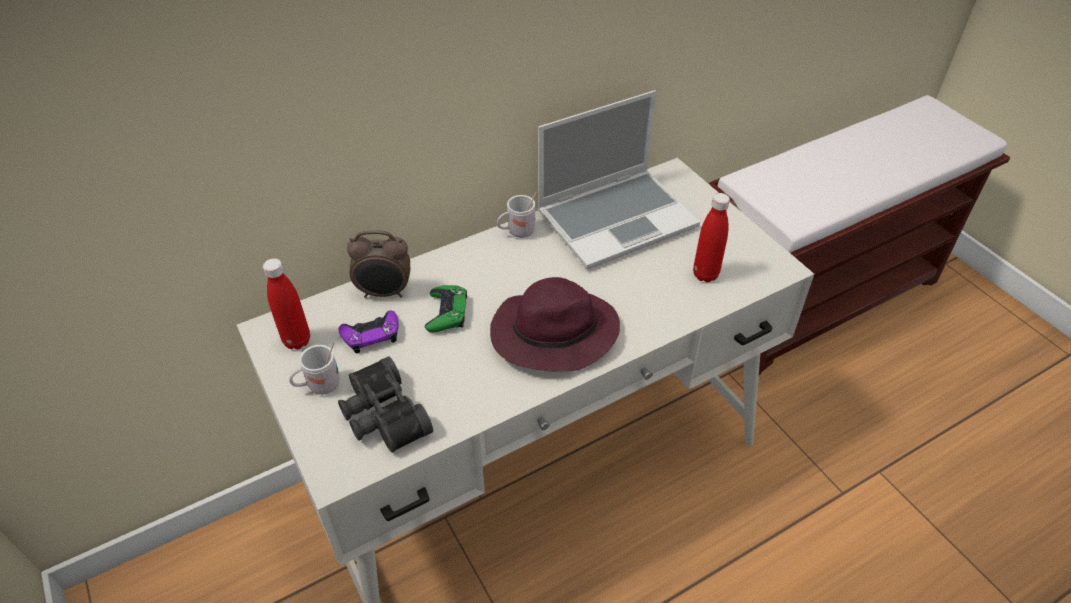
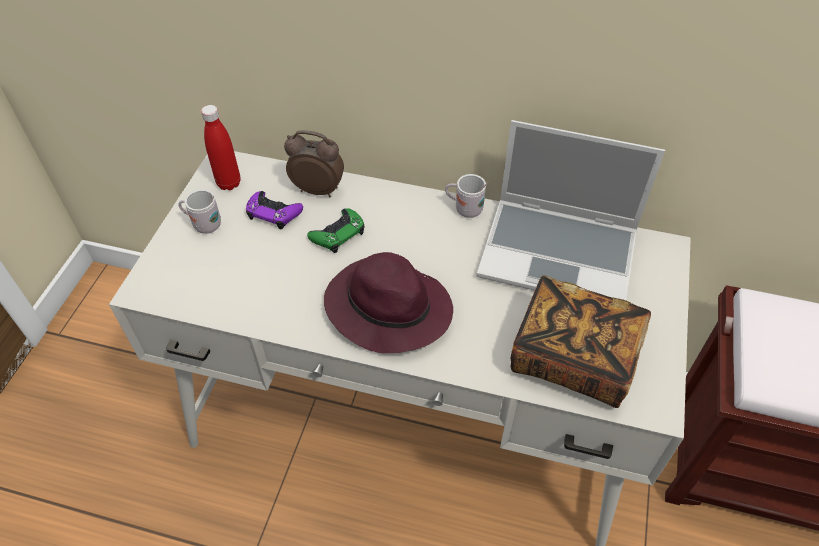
camera: 45 degrees right, 5 degrees up
(382, 417) = (211, 275): black binoculars -> none
(385, 293) = (318, 189): alarm clock -> alarm clock turned 150 degrees clockwise
(705, 274) = (574, 357): red bottle -> book

